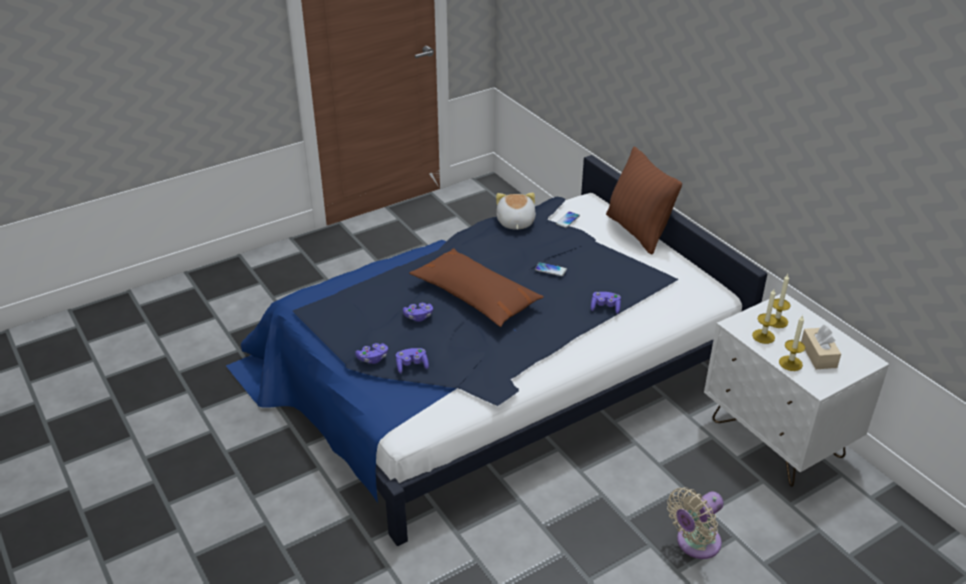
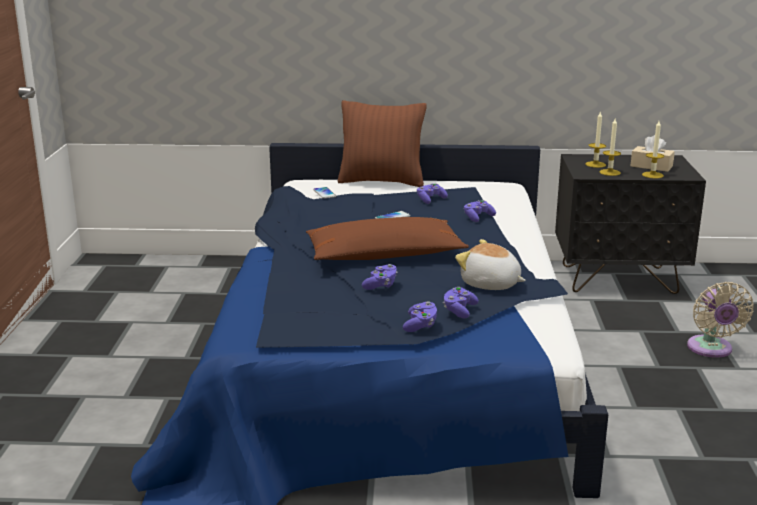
camera: 55 degrees left, 15 degrees down
(515, 222) = (290, 210): plush toy -> plush toy (490, 284)
(617, 270) = (430, 200): none -> purple game controller
(777, 439) = (619, 279): white nightstand -> black nightstand

